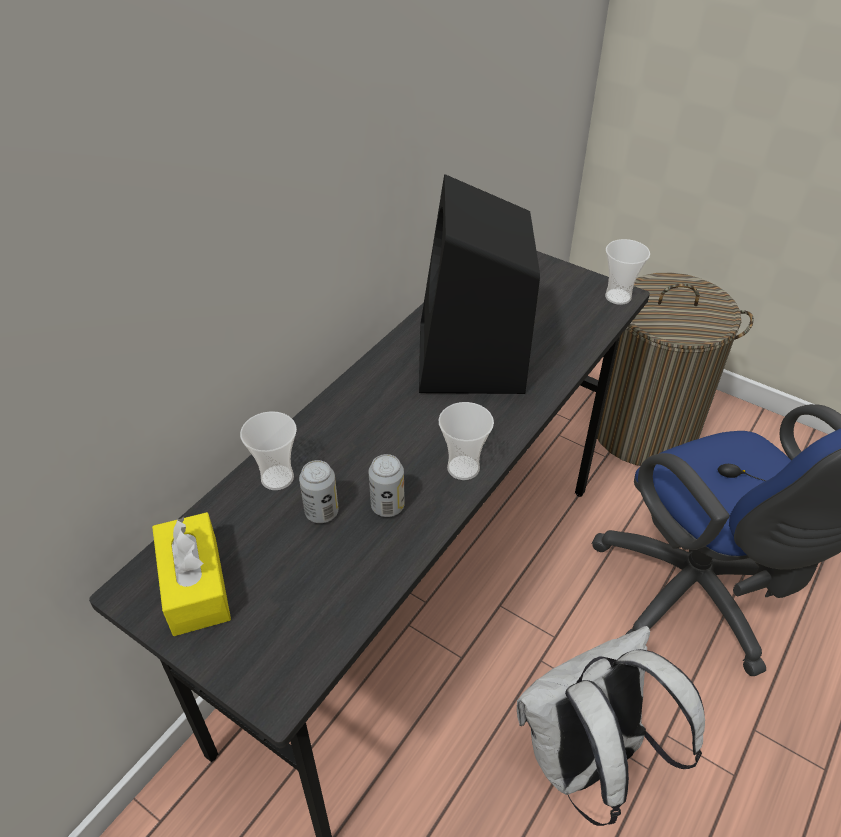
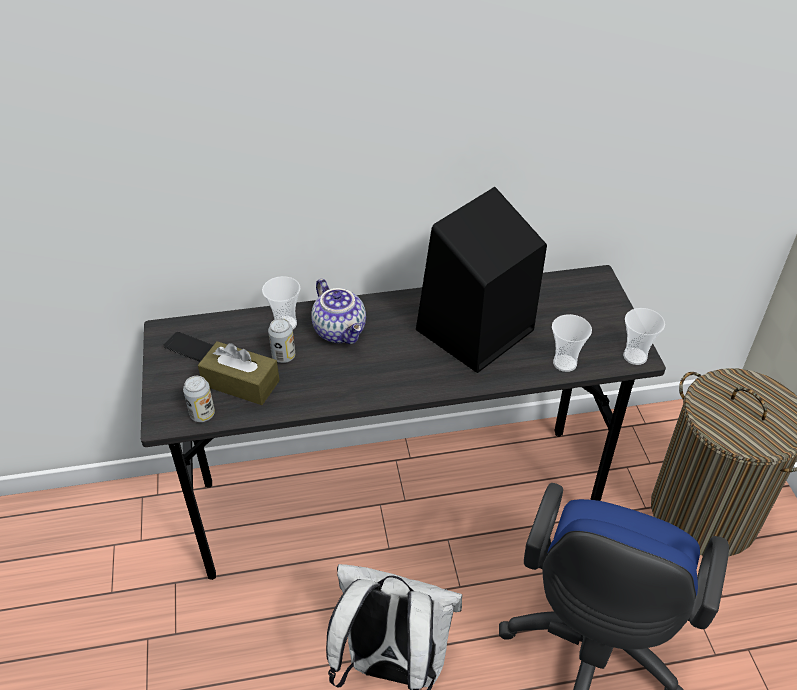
camera: 45 degrees right, 0 degrees up
(195, 585) = (190, 348): yellow tissue box -> phone
(312, 576) = (241, 383): none -> brown tissue box
(348, 444) = (341, 331): none -> teapot
(387, 506) = (318, 377): can -> can (202, 414)
(463, 468) = (382, 387): cup -> cup (565, 363)

